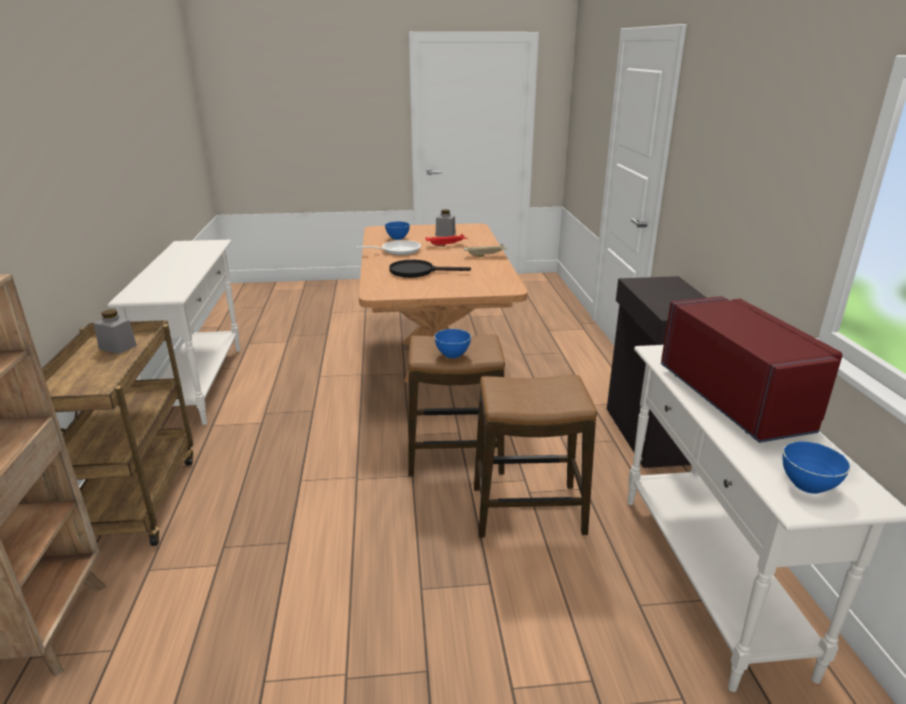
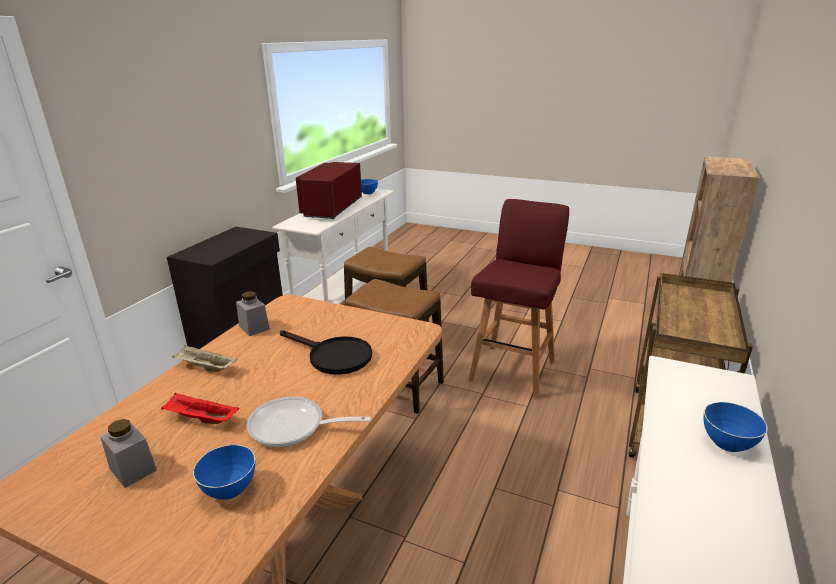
camera: 150 degrees left, 0 degrees up
(118, 347) = (696, 333): grey jar -> grey jar (254, 327)
(330, 524) = (513, 369): none -> red stool
(452, 354) = (401, 291): blue bowl -> blue bowl (727, 443)

